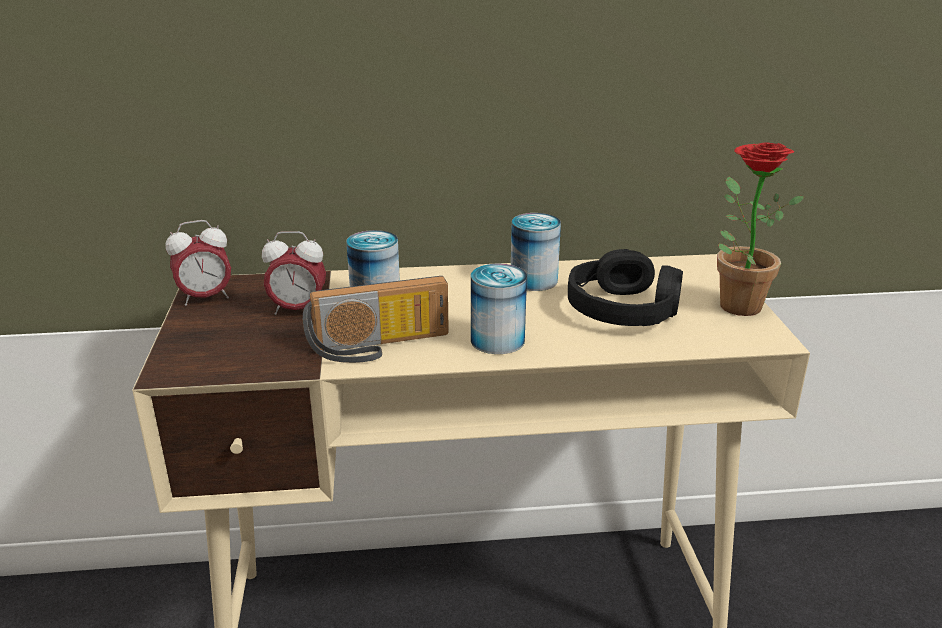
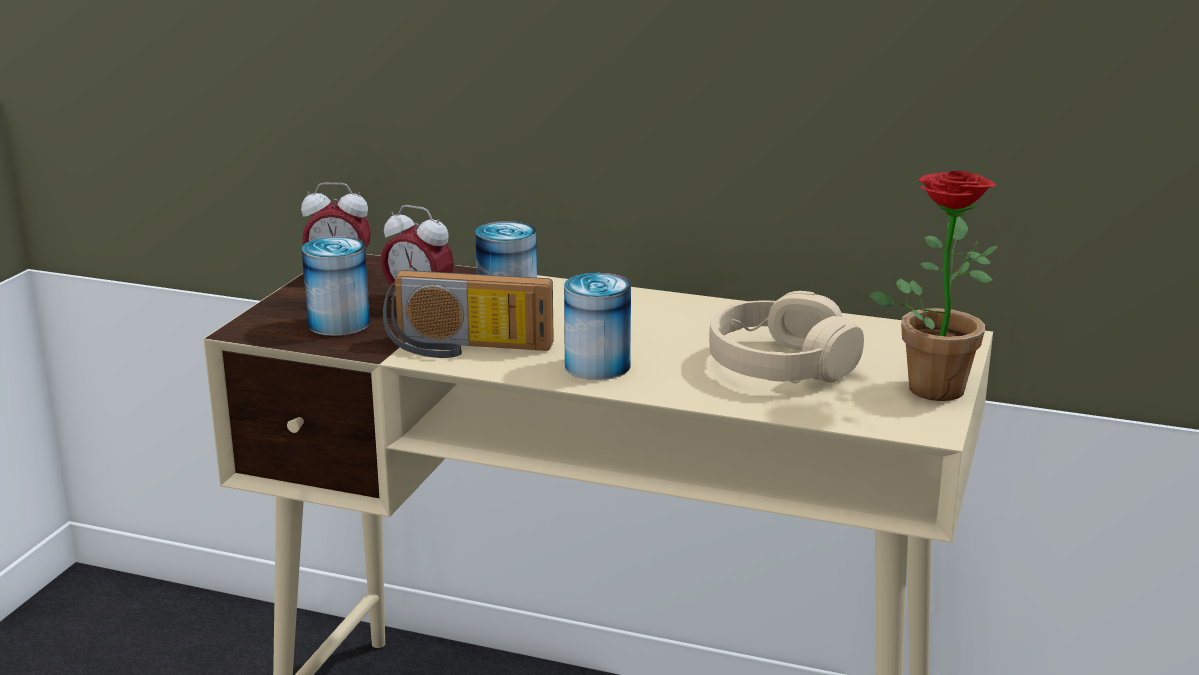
camera: 25 degrees right, 5 degrees down
(533, 280) = (709, 317): can -> can (339, 323)
(623, 309) = (781, 364): black headphones -> beige headphones

